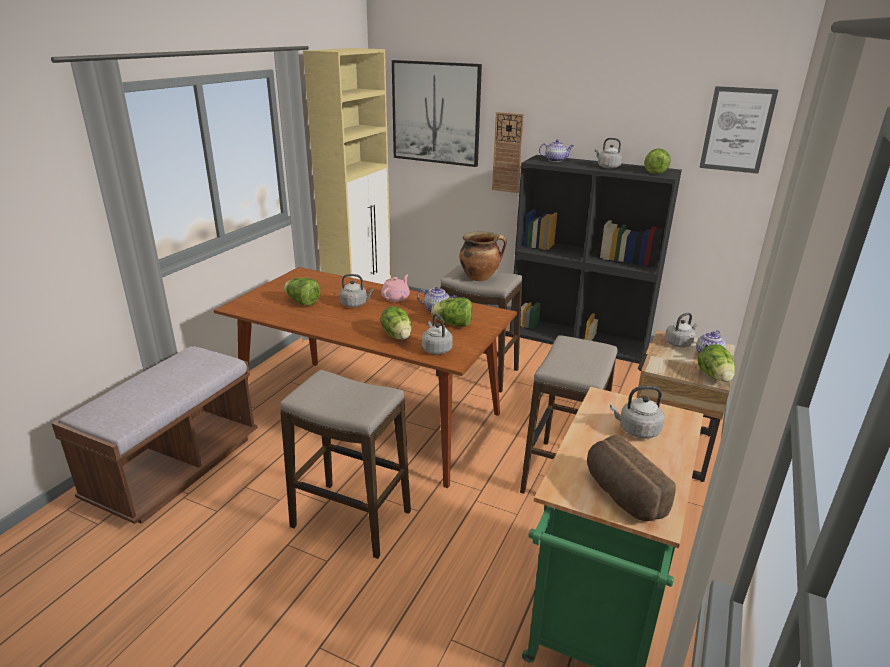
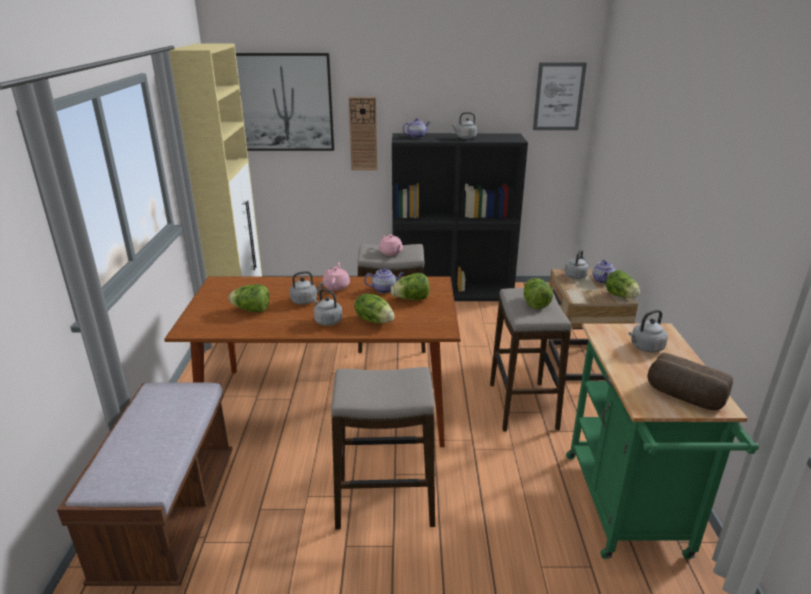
camera: 25 degrees left, 0 degrees up
(436, 349) = (419, 324): grey kettle -> grey kettle (327, 321)
(480, 277) = (391, 253): cooking pot -> pink teapot
(655, 172) = (506, 138): lettuce -> lettuce (535, 303)

